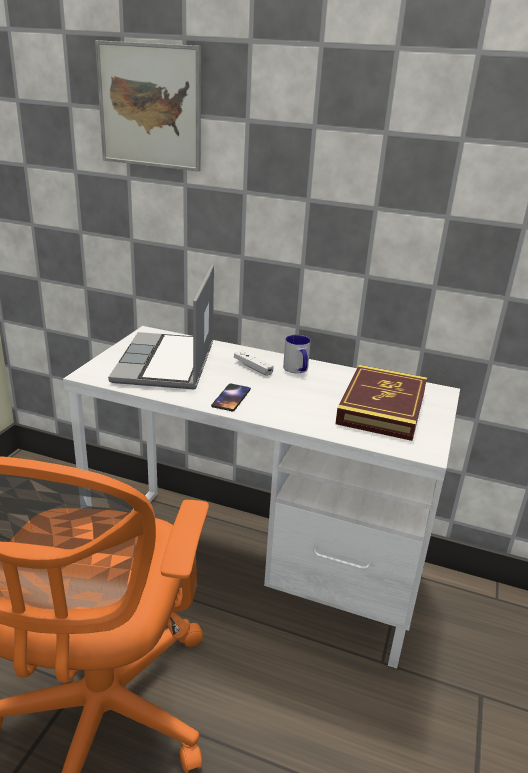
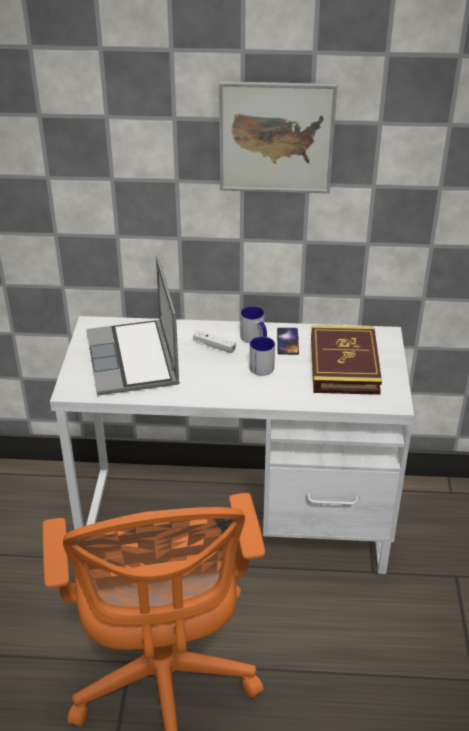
camera: 15 degrees left, 10 degrees up
(150, 106) = (69, 113): picture -> picture (276, 138)
(231, 398) = (214, 386): phone -> phone (287, 341)
(290, 390) = (259, 365): none -> mug

